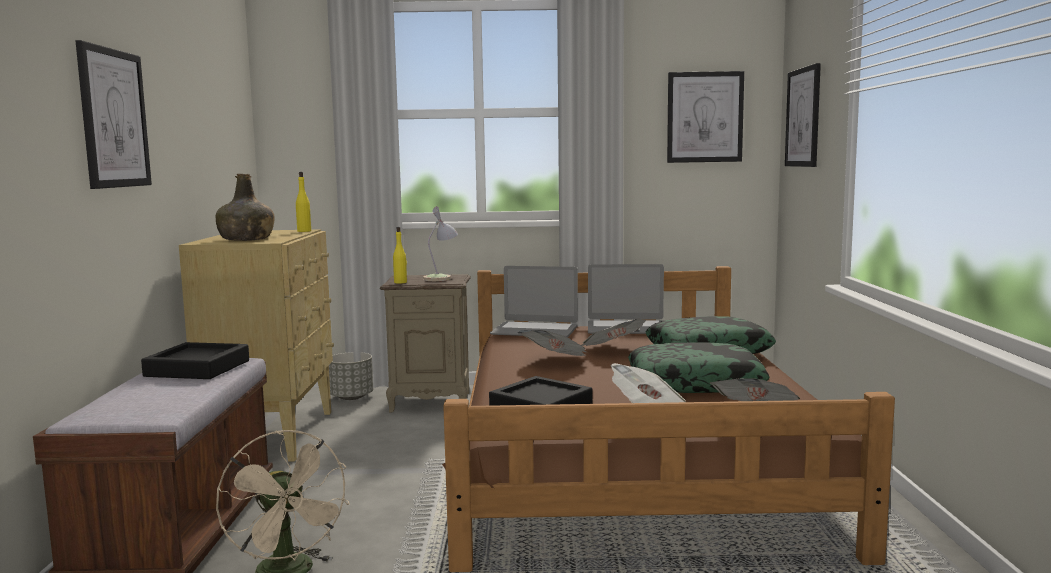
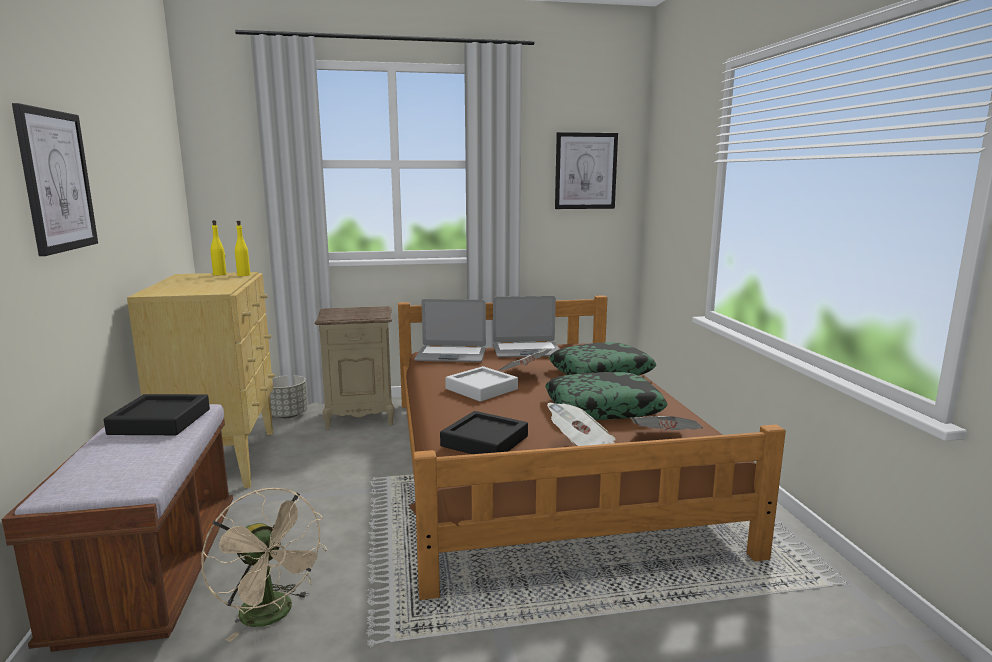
camera: 10 degrees left, 5 degrees up
(246, 239) = (192, 288): green bottle -> none
(400, 282) = (332, 317): yellow bottle -> yellow bottle (220, 274)
(441, 278) = (368, 311): table lamp -> none
(557, 362) = (481, 389): newspaper -> grey tray
(803, 117) = (669, 175): picture -> none

